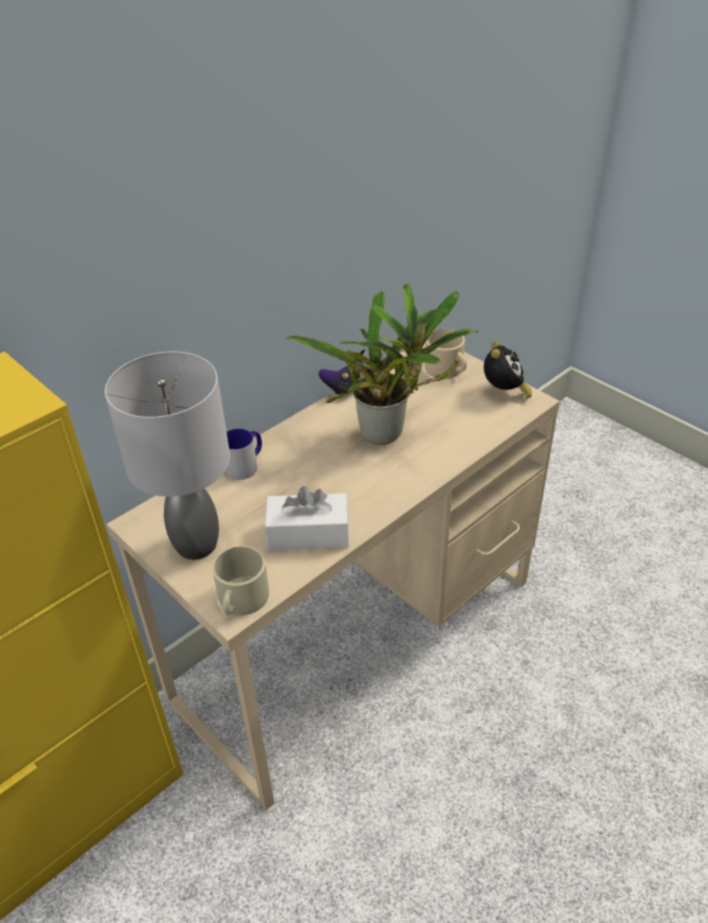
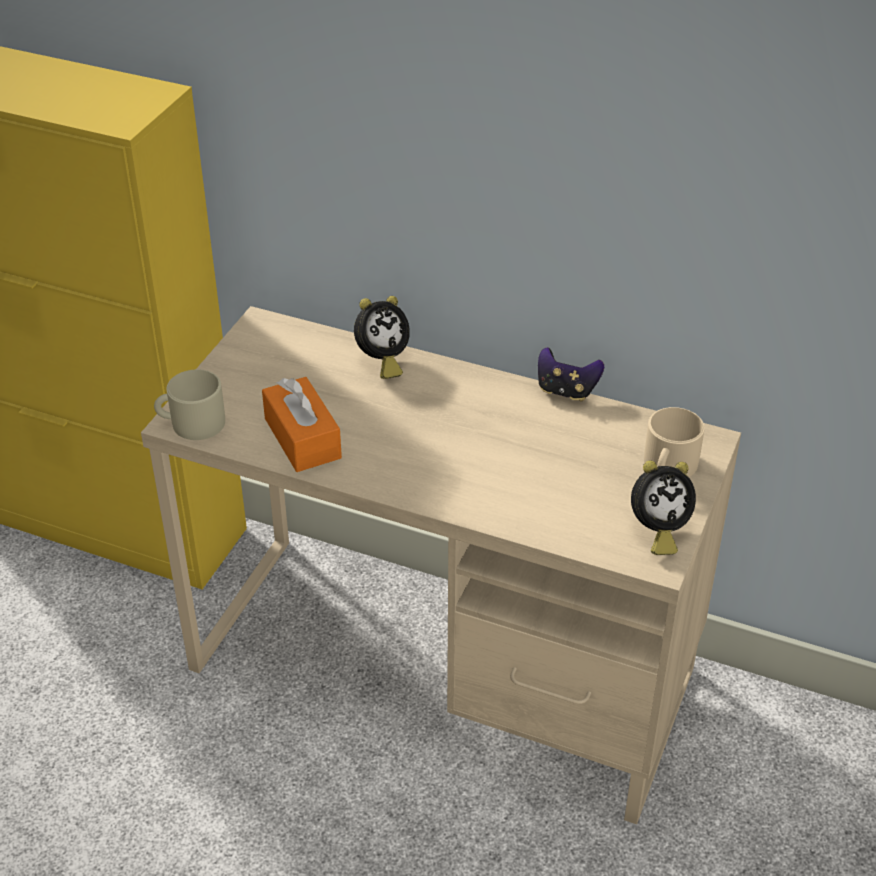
camera: 65 degrees right, 0 degrees up
(195, 545) = (249, 369): grey table lamp -> none
(246, 465) = (381, 361): mug -> alarm clock
(308, 534) = (302, 438): white tissue box -> orange tissue box
(388, 434) = (501, 450): potted plant -> none

